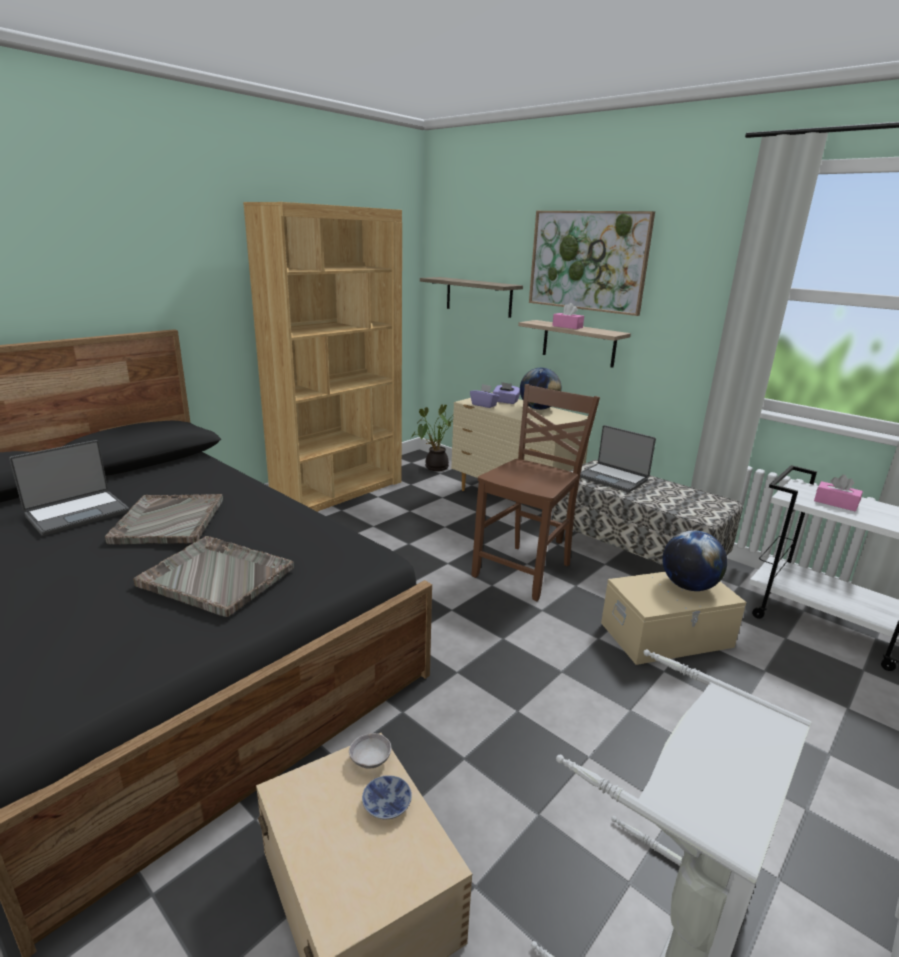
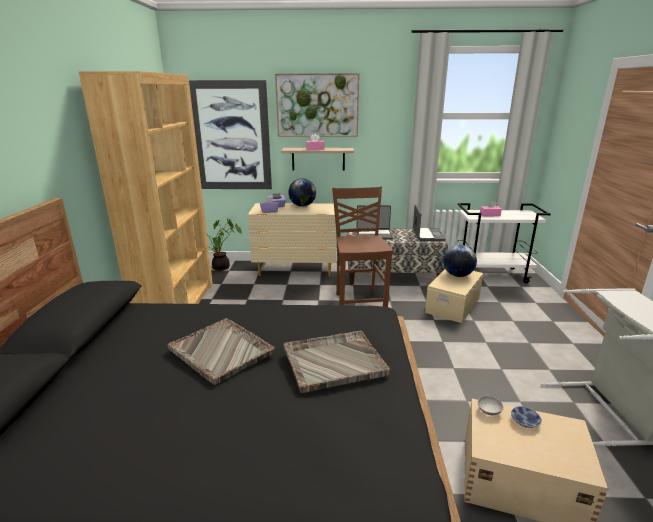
camera: 40 degrees left, 0 degrees up
(77, 513) = (129, 382): laptop -> laptop (427, 235)
(478, 297) = (231, 137): shelf -> picture

